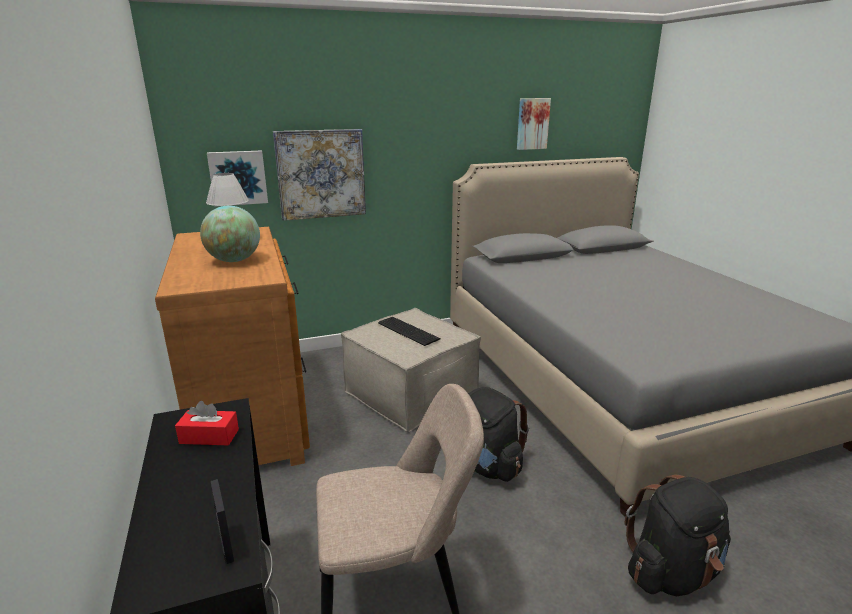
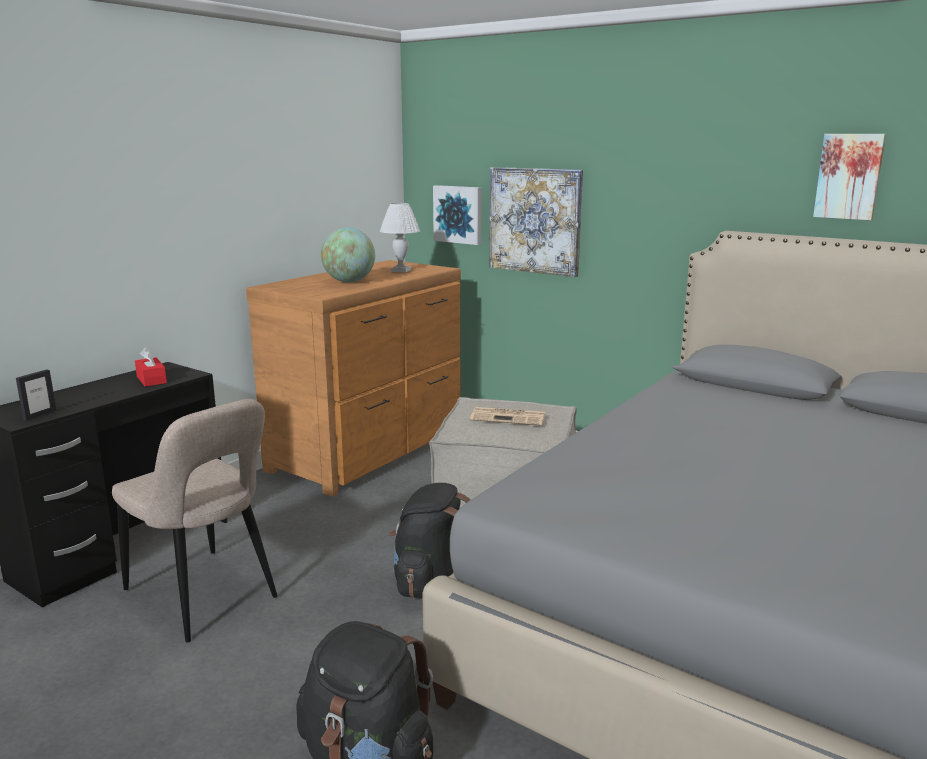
camera: 55 degrees right, 5 degrees down
(408, 330) = (509, 417): keyboard -> newspaper

